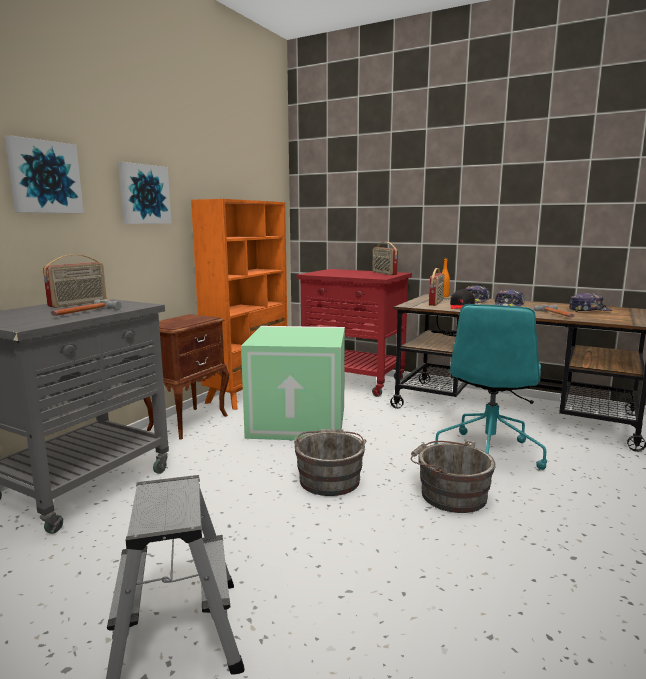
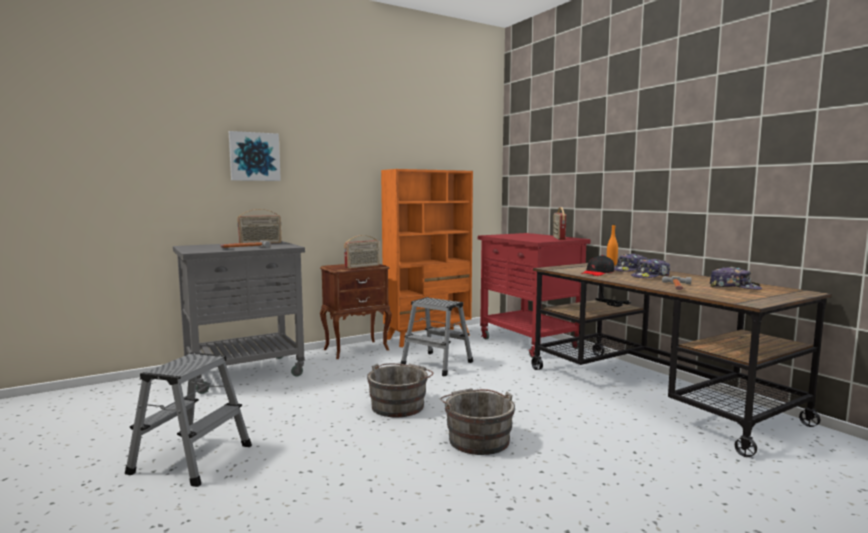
camera: 30 degrees right, 5 degrees down
(143, 194) = (336, 166): picture -> none
(299, 421) = (437, 363): green storage box -> grey step ladder
(436, 302) = (584, 268): radio -> radio (362, 266)
(489, 452) = (568, 419): turquoise office chair -> none

